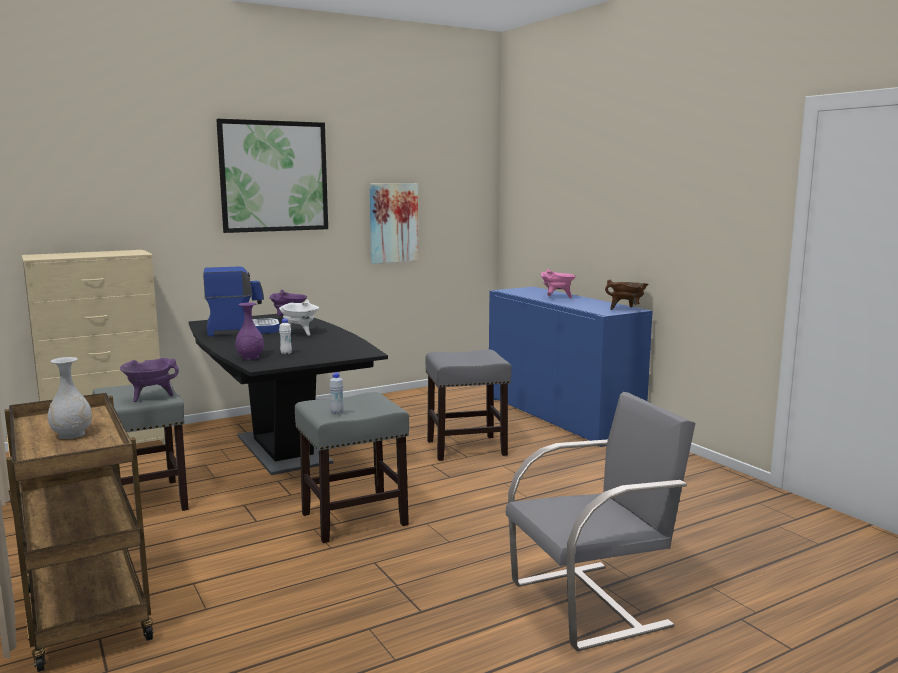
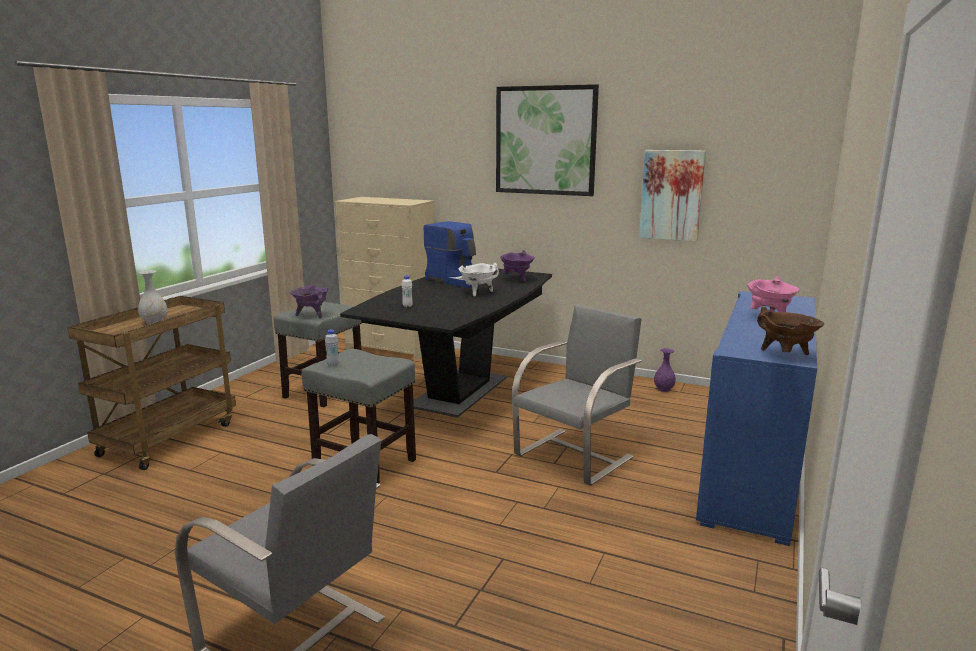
camera: 55 degrees right, 5 degrees up
(250, 357) = (380, 302): purple vase -> purple vase (663, 389)
(467, 448) = (575, 455): grey stool -> grey chair

